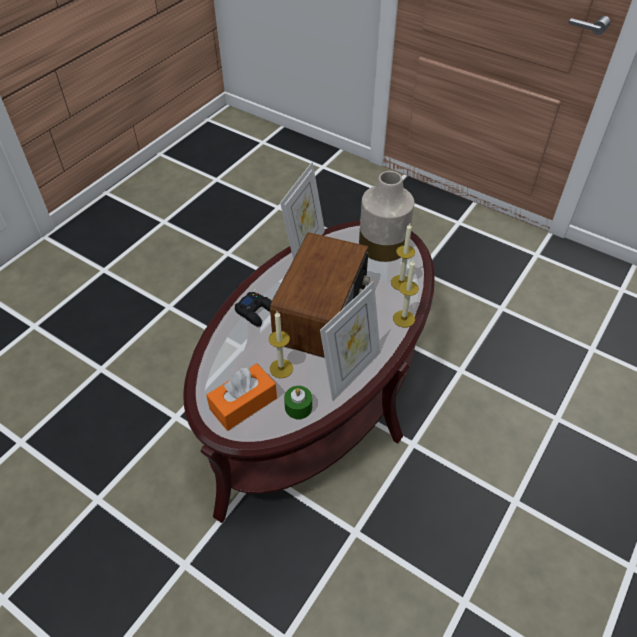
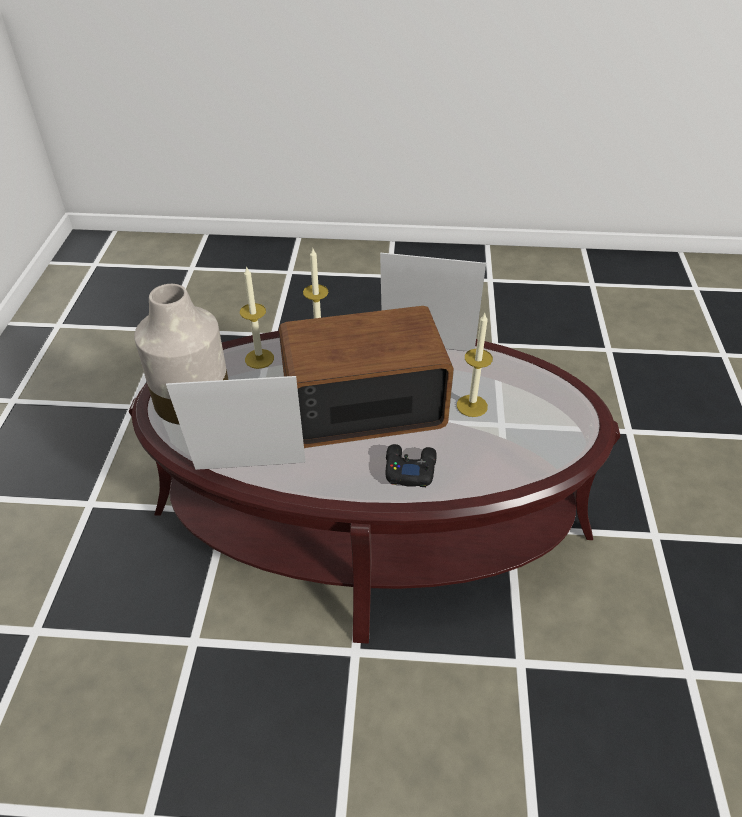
camera: 120 degrees left, 5 degrees down
(243, 403) = (545, 413): orange tissue box -> none
(298, 407) = (506, 371): green candle -> none

